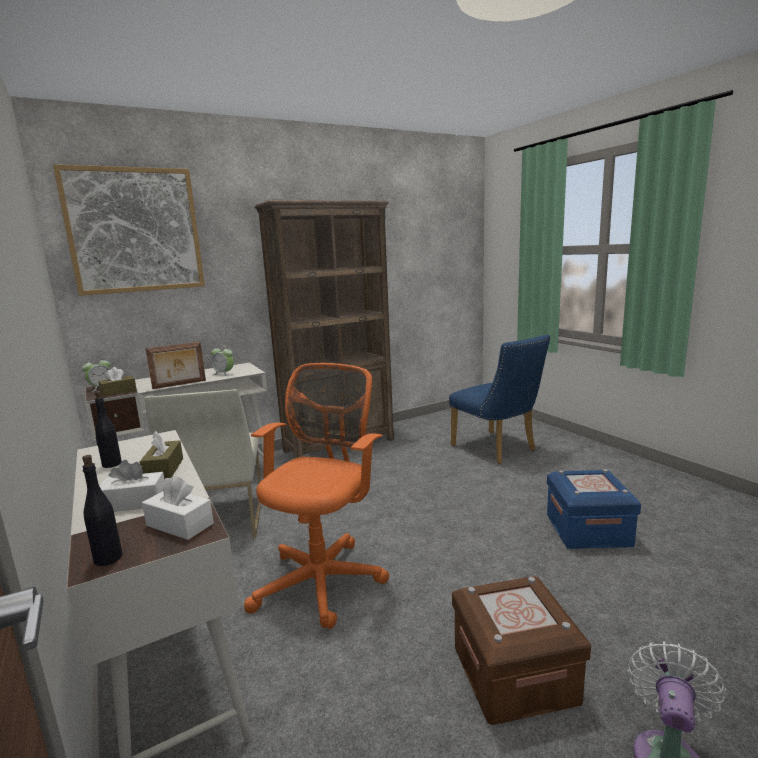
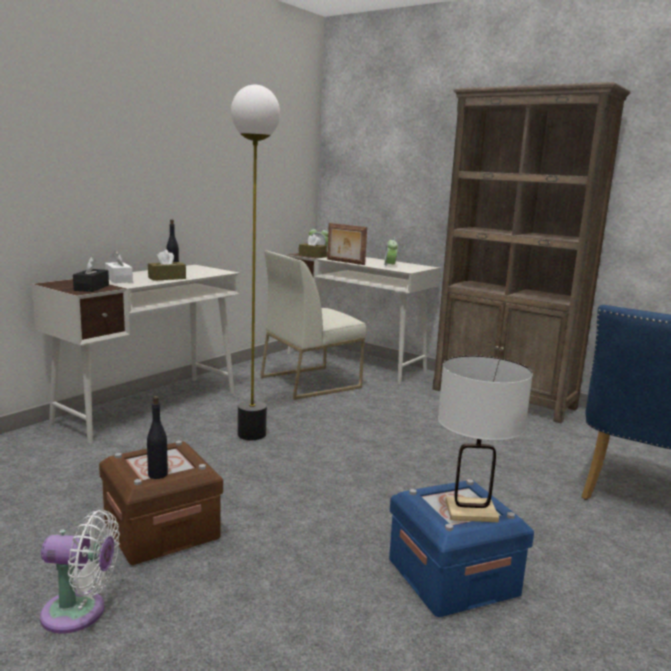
camera: 65 degrees right, 0 degrees up
(108, 558) = (56, 284): black bottle -> black bottle (158, 474)
(135, 230) = (376, 122): picture -> none
(180, 524) = (91, 288): white tissue box -> black tissue box
(323, 579) = (252, 434): orange office chair -> floor lamp
(601, 481) = (471, 511): none -> white table lamp

